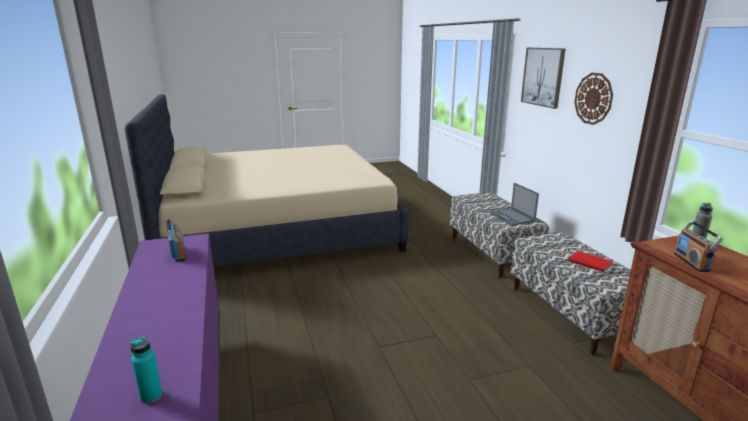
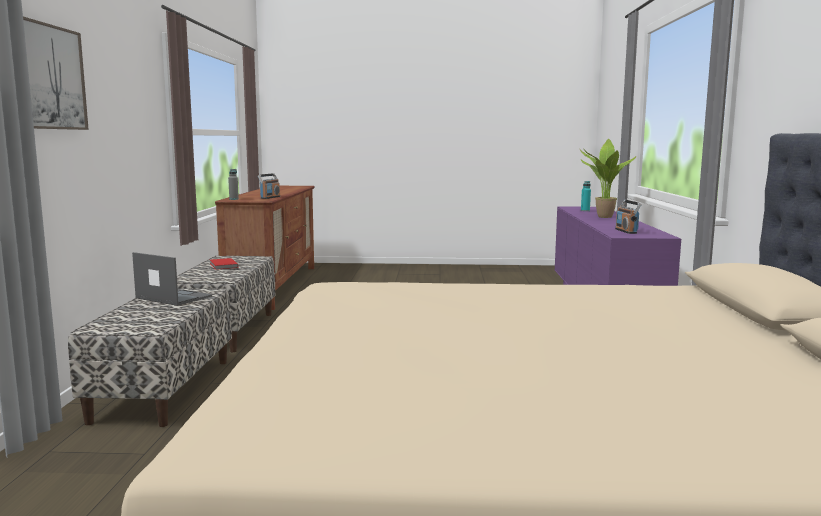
camera: 160 degrees left, 10 degrees down
(156, 329) = (602, 217): none -> potted plant
(512, 217) = (173, 297): laptop -> laptop turned 60 degrees counterclockwise
(593, 98) = (116, 108): wall clock -> none

